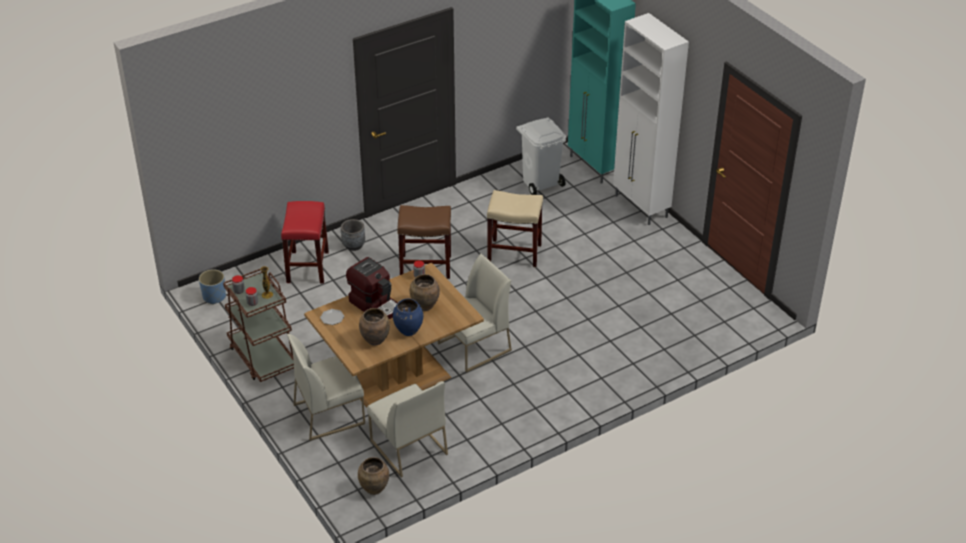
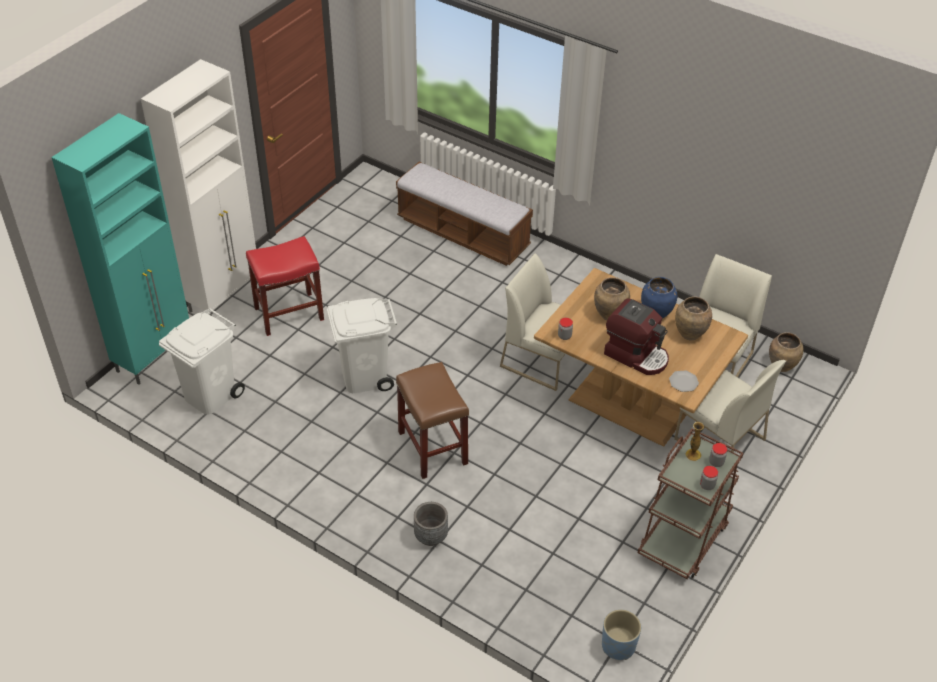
camera: 115 degrees left, 5 degrees up
(307, 267) = (500, 568): red stool -> red stool (288, 314)
(375, 304) = (636, 355): coffee machine -> coffee machine turned 105 degrees clockwise
(515, 253) = (364, 376): beige stool -> white trash can
(655, 351) = (463, 233): none -> bench

